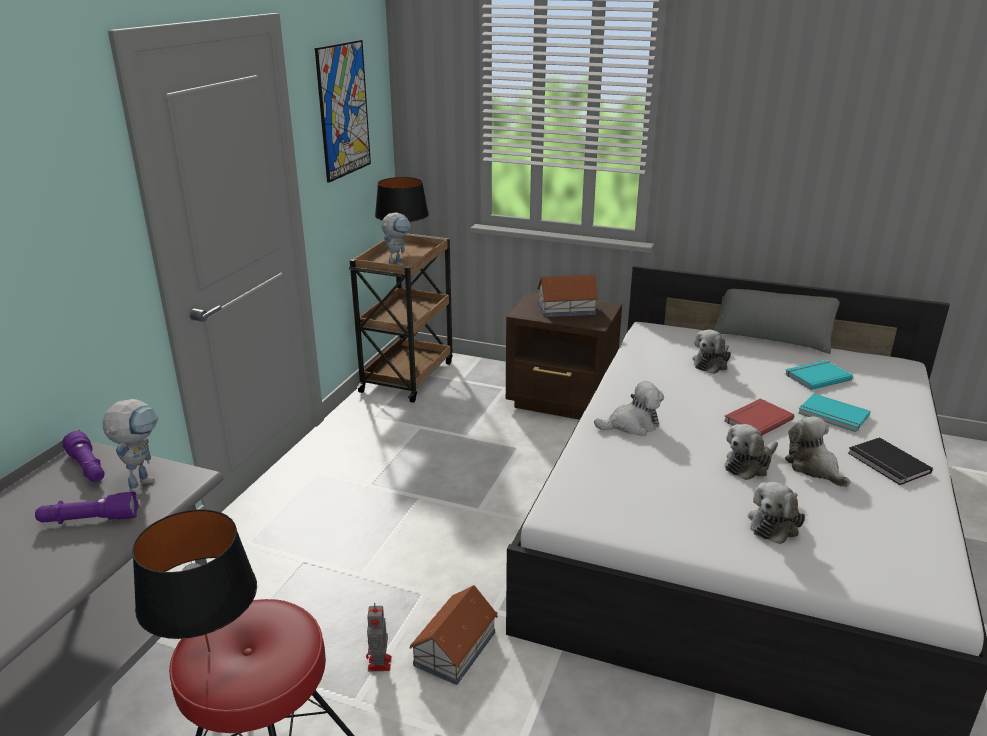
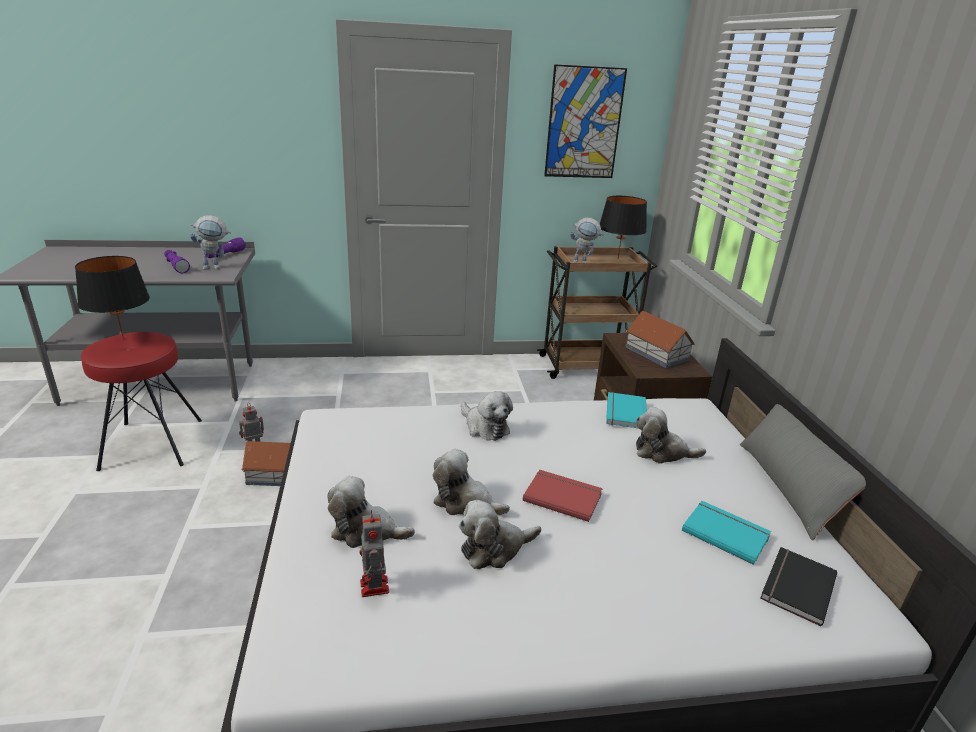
camera: 60 degrees right, 0 degrees up
(814, 467) = (494, 549): plush toy -> plush toy turned 150 degrees counterclockwise
(833, 415) = (632, 554): turquoise book -> turquoise book (624, 412)
(853, 533) = (374, 588): none -> toy robot
(887, 464) = (551, 611): black book -> black book (795, 586)

